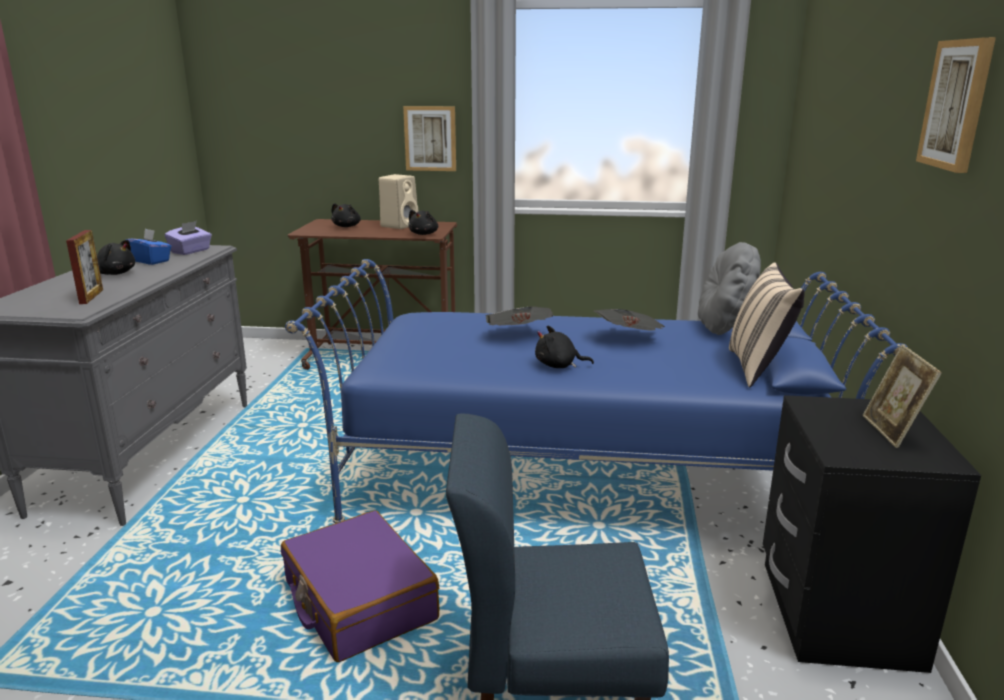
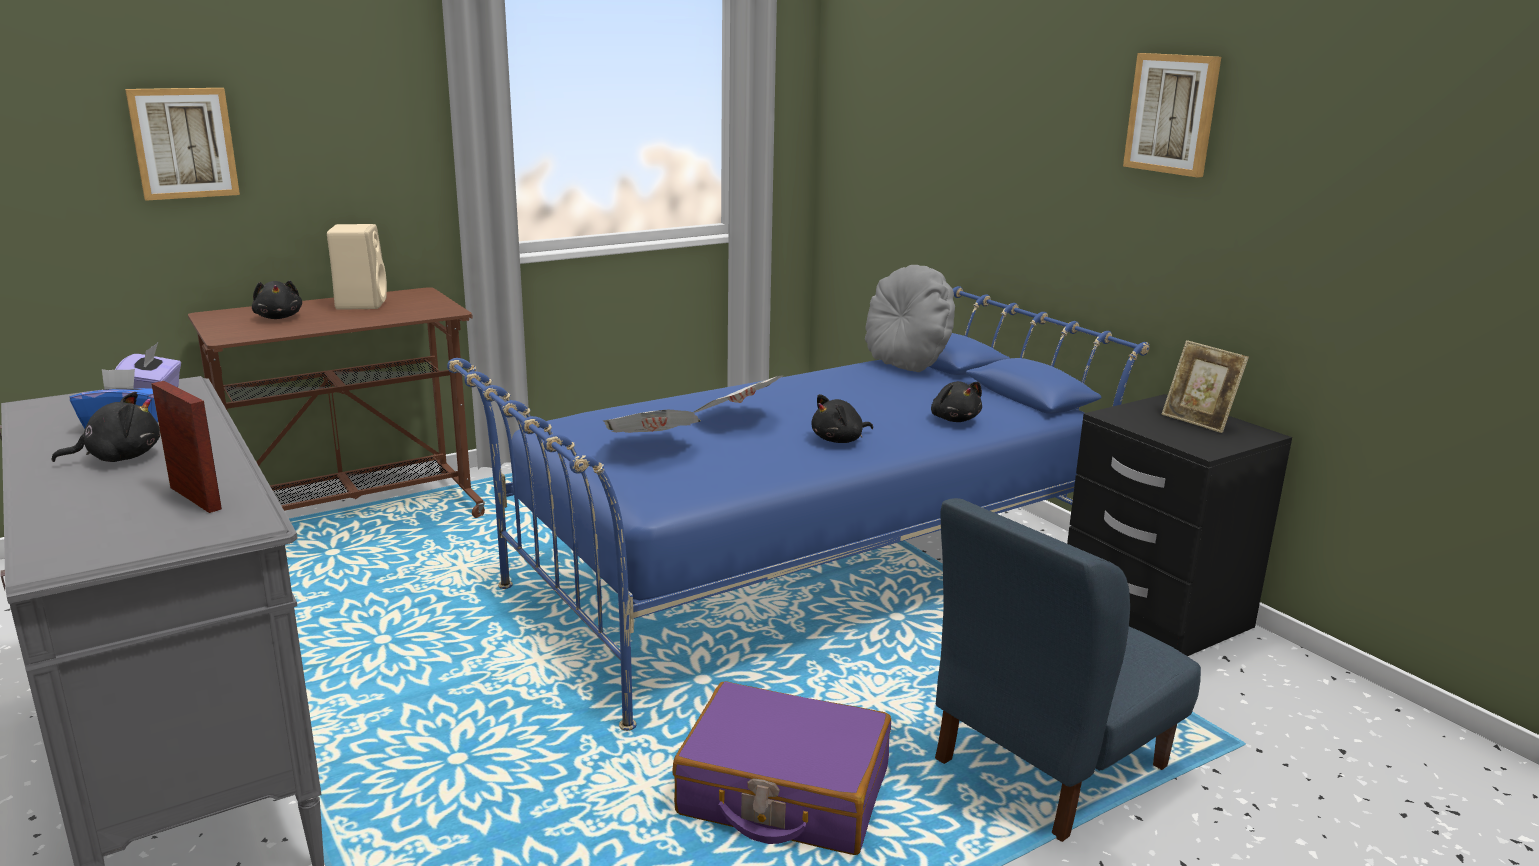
camera: 40 degrees left, 0 degrees up
(424, 234) = (431, 311): black plush toy -> black plush toy (954, 419)
(430, 138) = (377, 164): picture -> picture (183, 143)
(629, 339) = (849, 395): newspaper -> newspaper (652, 448)
(758, 368) = (1001, 396): beige pillow -> none

